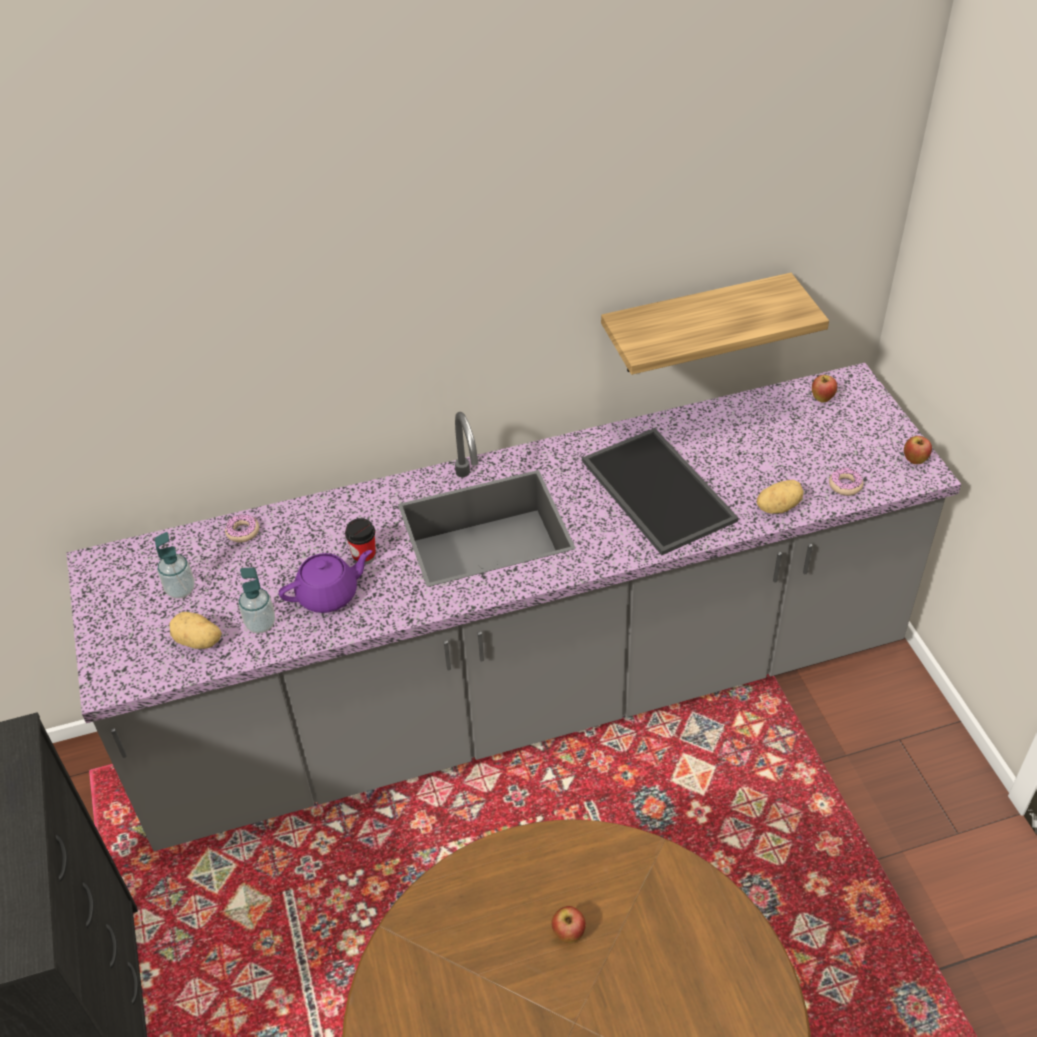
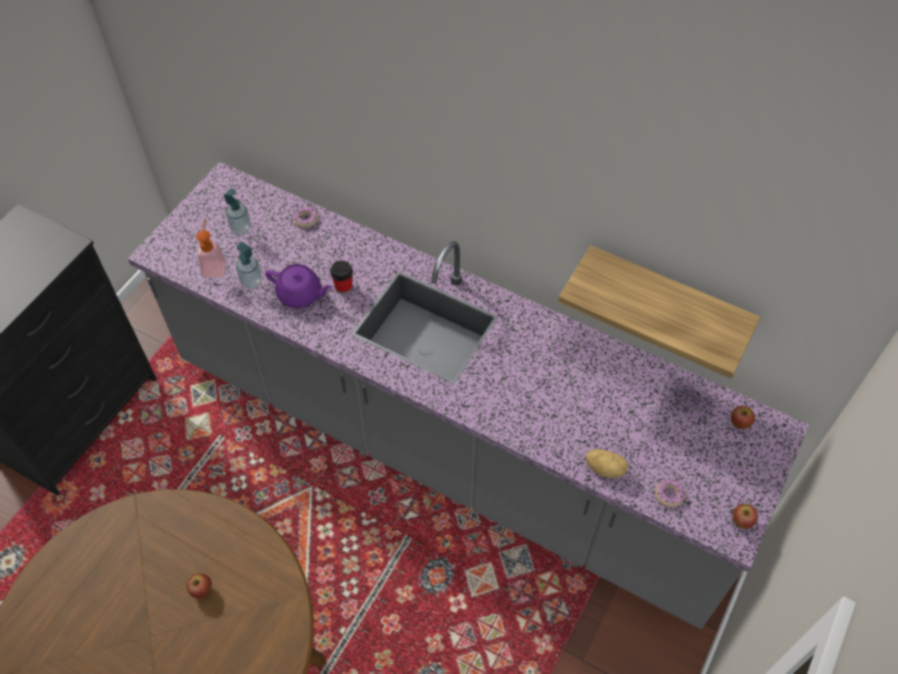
camera: 45 degrees right, 10 degrees up
(198, 642) = (214, 265): potato -> soap dispenser
(655, 490) = (546, 389): tray -> none

